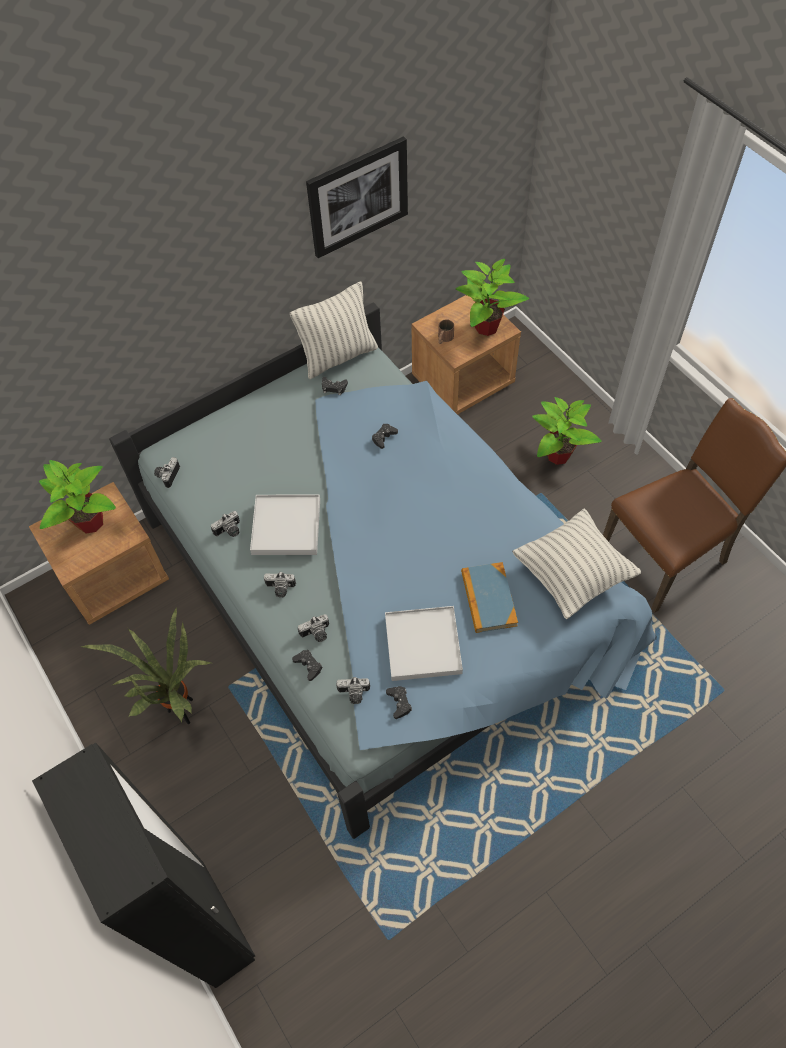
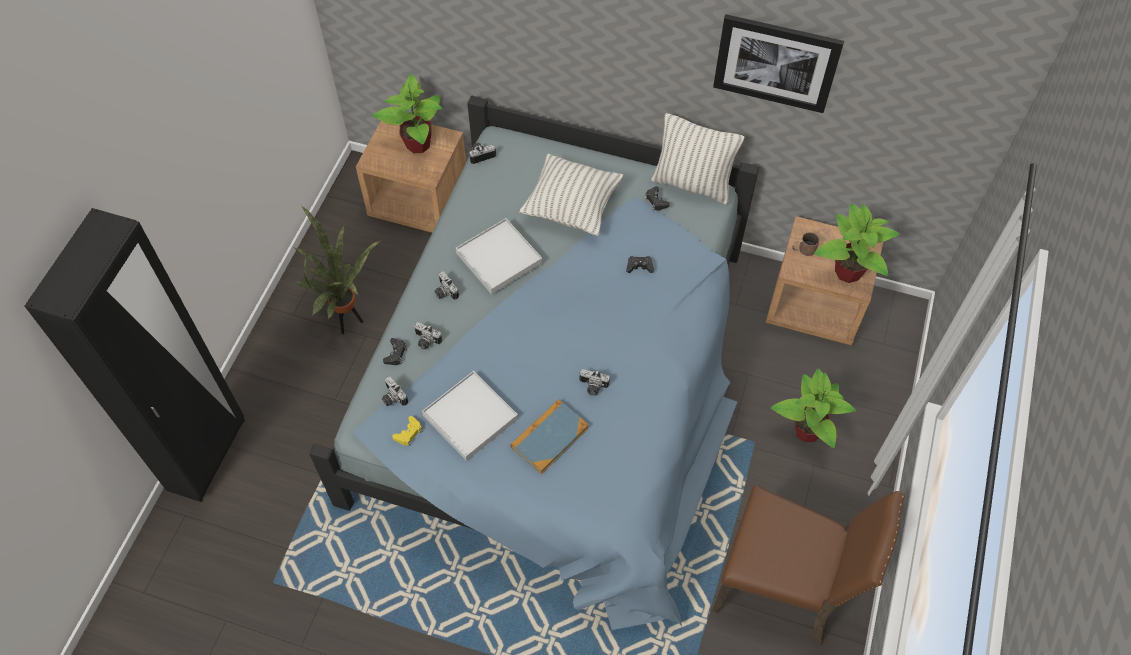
camera: 50 degrees right, 0 degrees up
(229, 531) = (466, 226): camera -> camera (592, 387)
(399, 703) = (409, 433): black game controller -> yellow game controller
(572, 574) = (625, 486): pillow -> pillow (572, 208)

